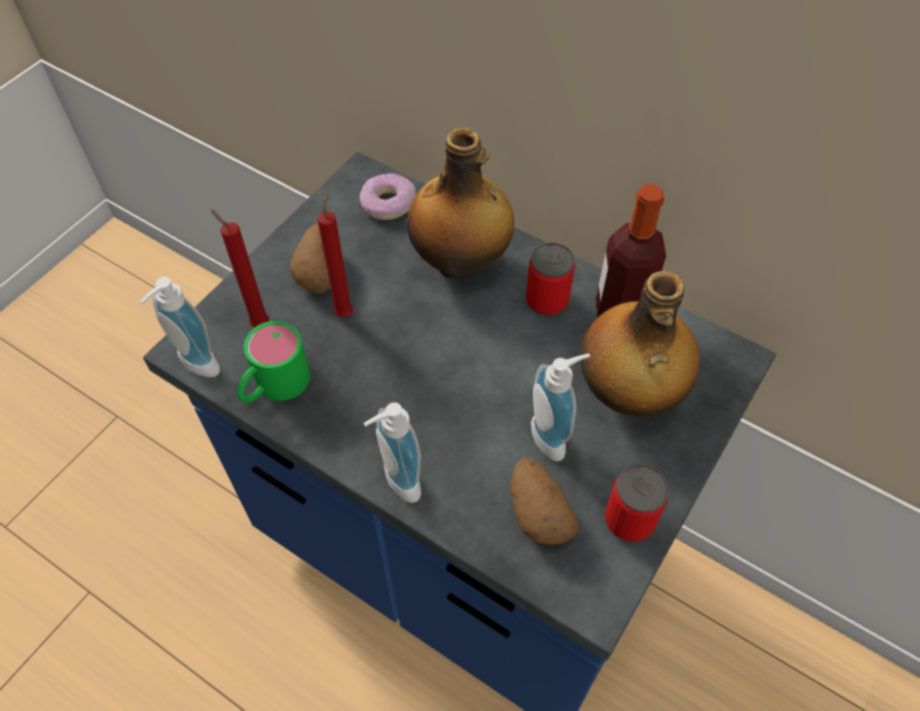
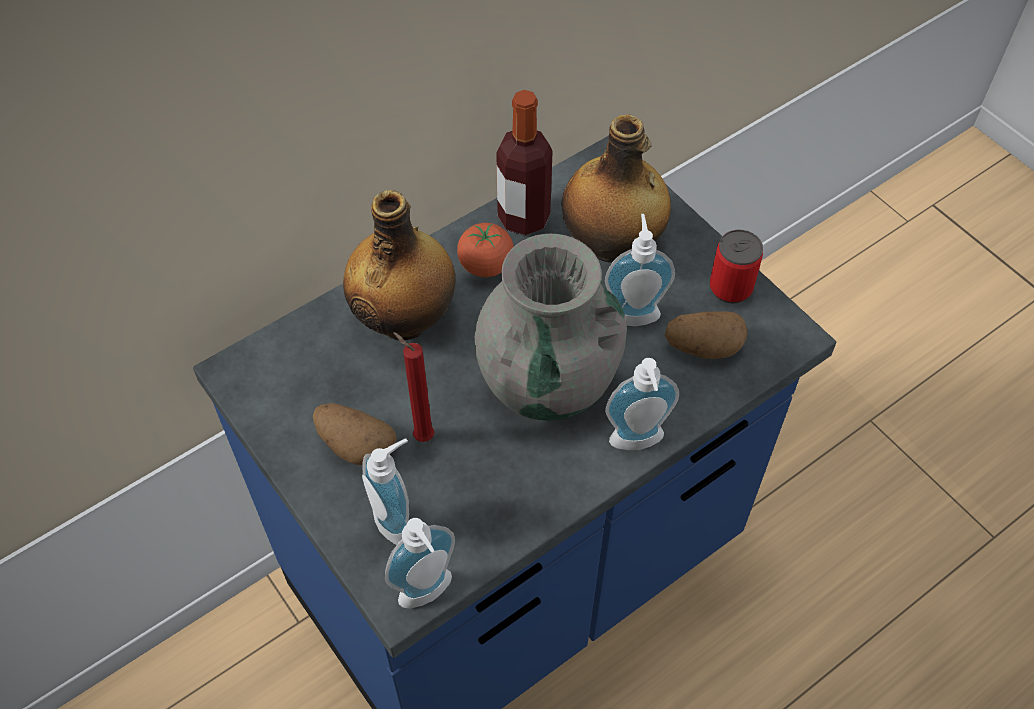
camera: 70 degrees left, 0 degrees up
(258, 323) = (398, 520): red candle -> soap dispenser
(273, 386) = (487, 523): green mug -> none
(388, 203) = (290, 358): donut -> none
(438, 387) = (548, 381): none -> grey vase
(547, 300) = (486, 266): can -> tomato

